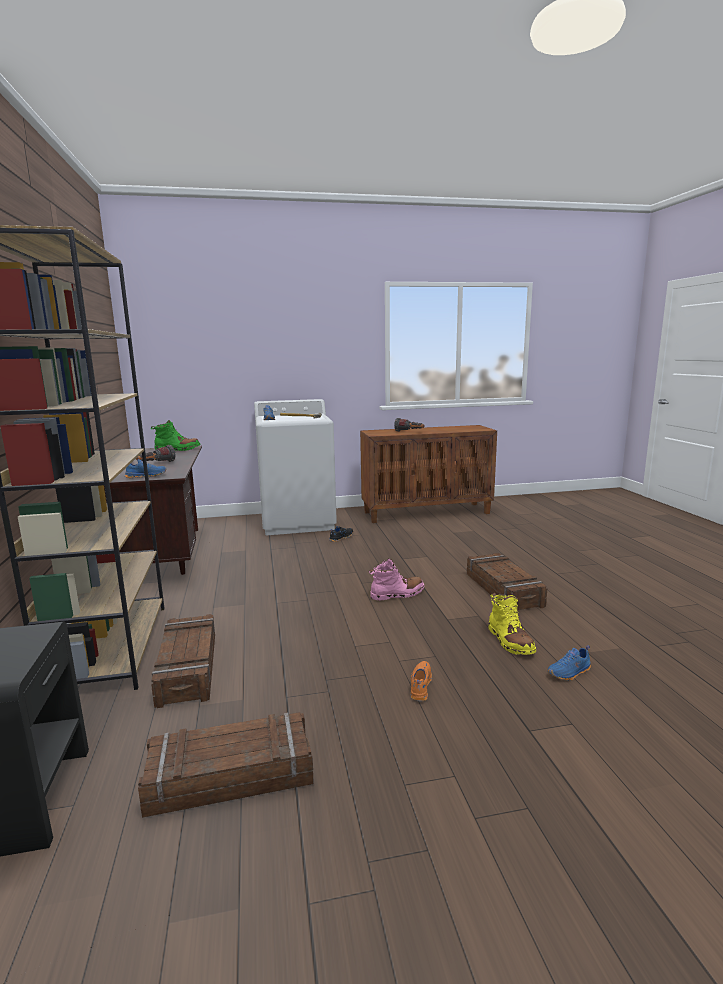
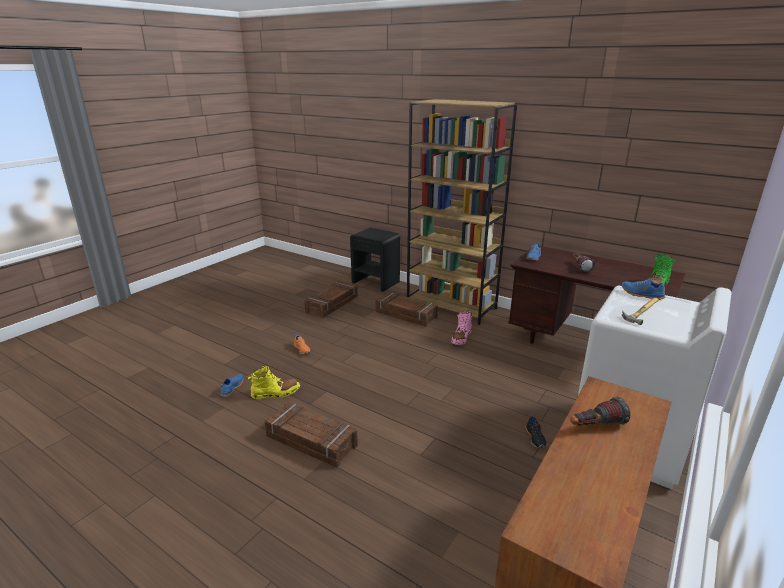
camera: 135 degrees right, 10 degrees up
(397, 594) = (382, 395): pink boot -> pink boot (461, 338)
(510, 641) = (275, 393): yellow boot -> yellow boot turned 135 degrees clockwise

